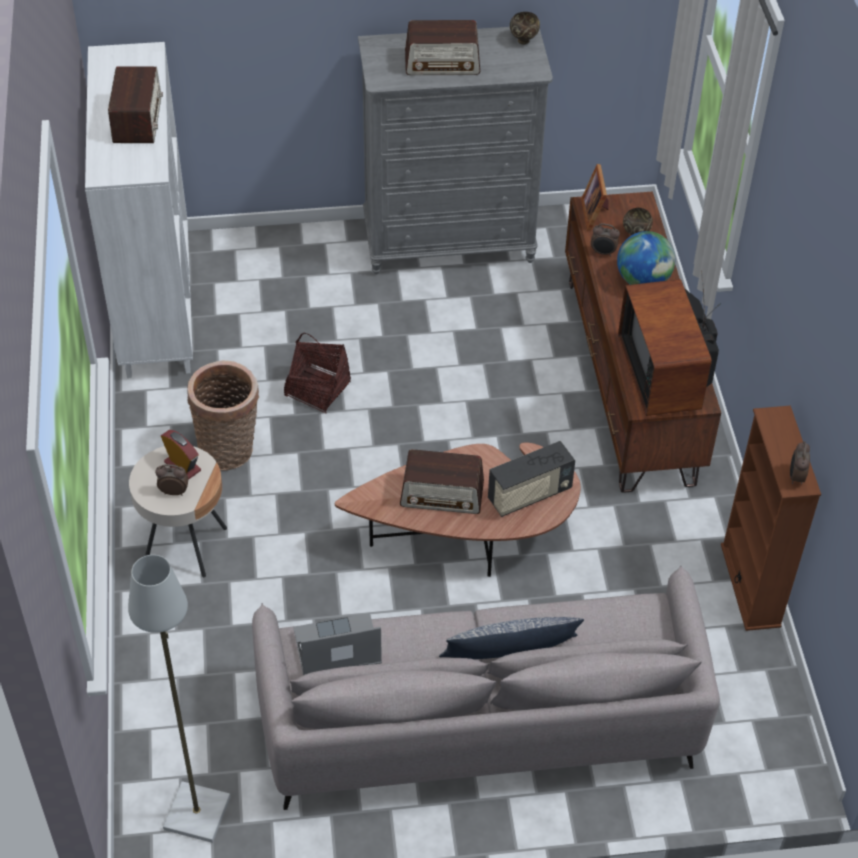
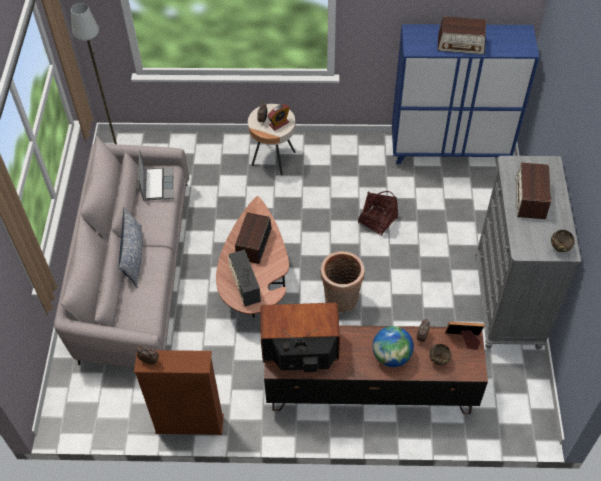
camera: 100 degrees right, 5 degrees up
(156, 307) = (449, 150): white cabinet -> blue cabinet
(230, 450) = (336, 179): basket -> basket (341, 301)

